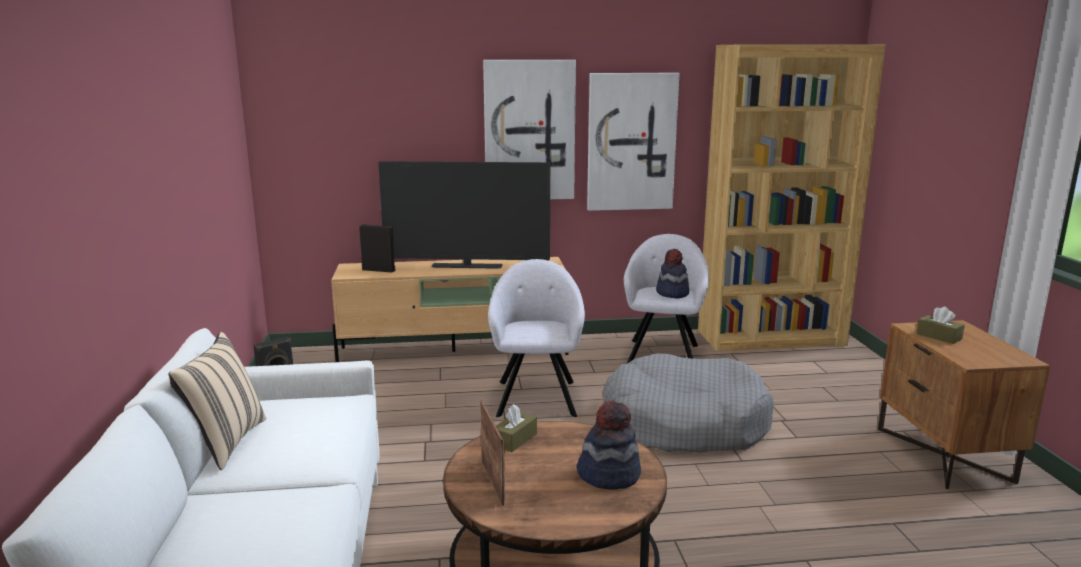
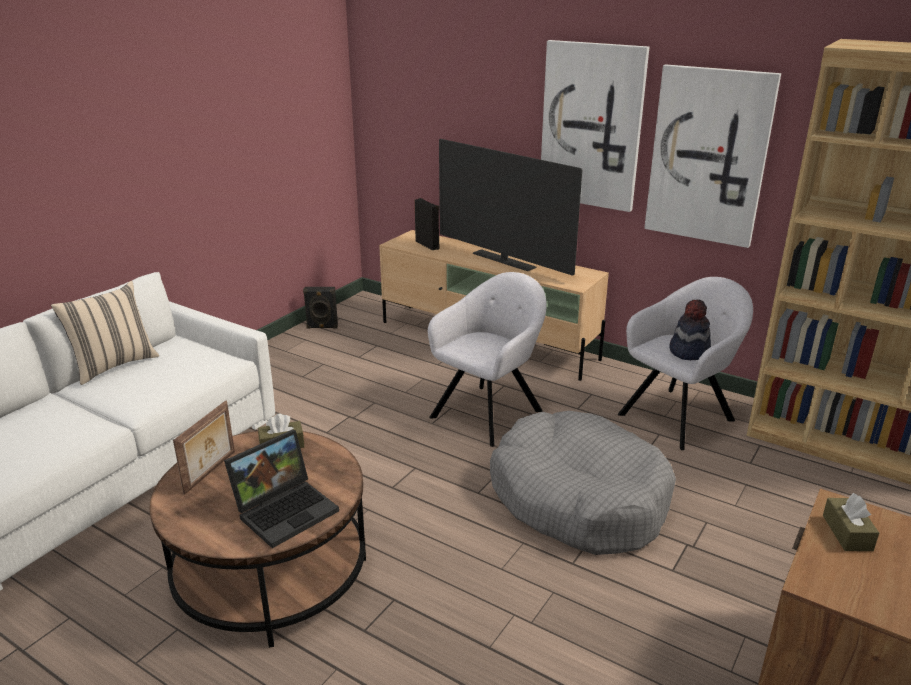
camera: 40 degrees right, 10 degrees up
(609, 475) = (286, 509): hat -> laptop

